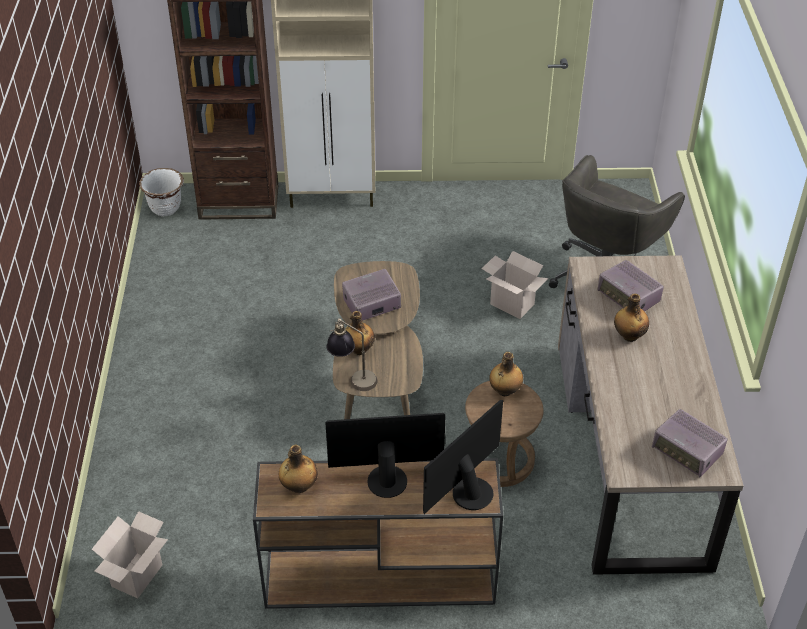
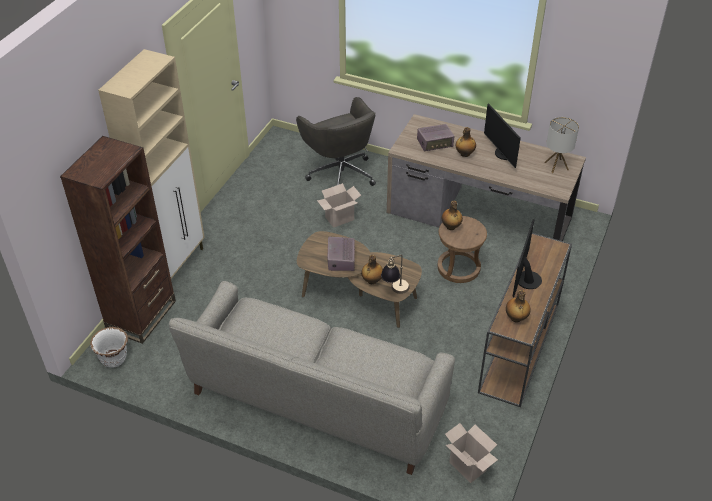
camera: 65 degrees left, 0 degrees up
(180, 392) = (316, 401): none -> grey sofa
(468, 491) = (550, 250): monitor -> monitor (503, 154)
(687, 452) = (556, 166): radio -> table lamp

